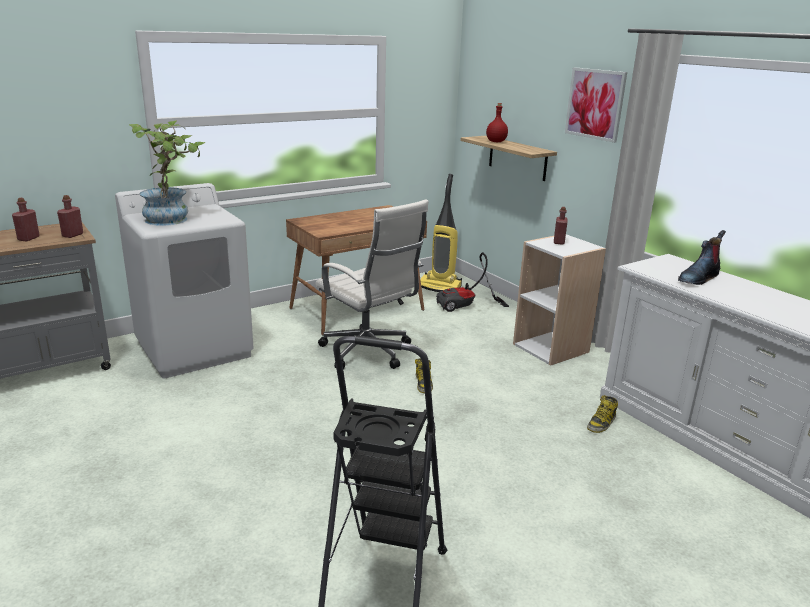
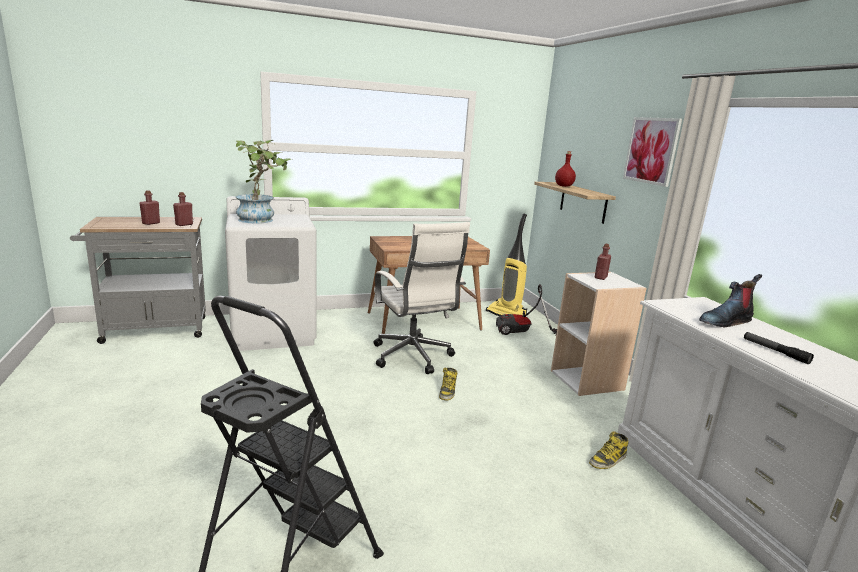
camera: 15 degrees right, 5 degrees down
(750, 302) = (775, 351): none -> flashlight

